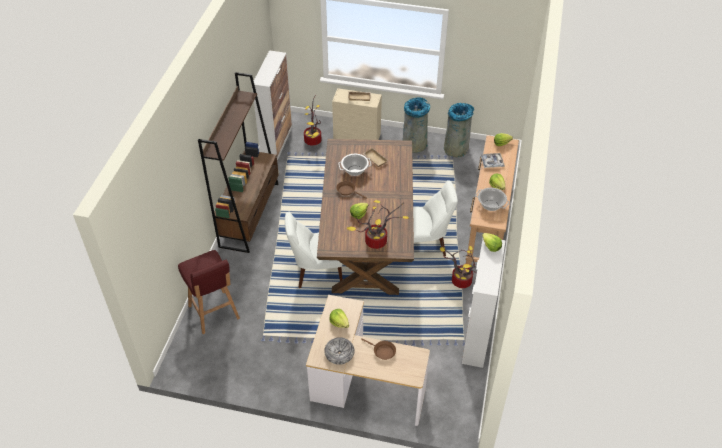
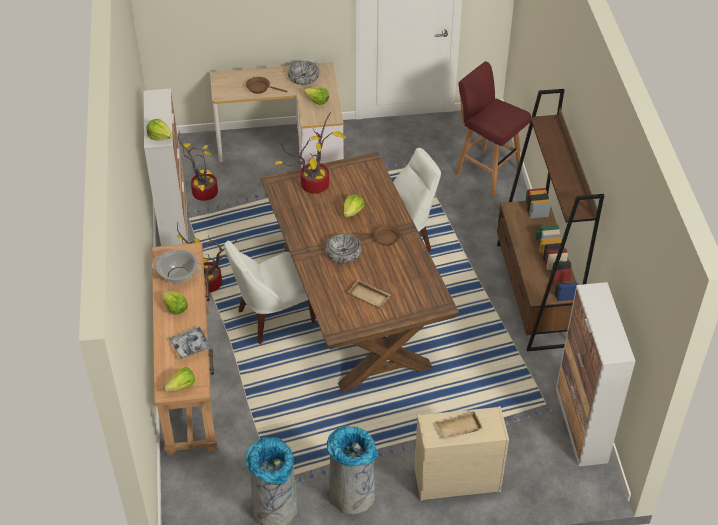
camera: 160 degrees right, 0 degrees up
(314, 141) = (523, 447): potted plant -> potted plant (202, 192)
(354, 171) = (389, 270): cooking pot -> none
(378, 189) = (343, 252): none -> bowl

